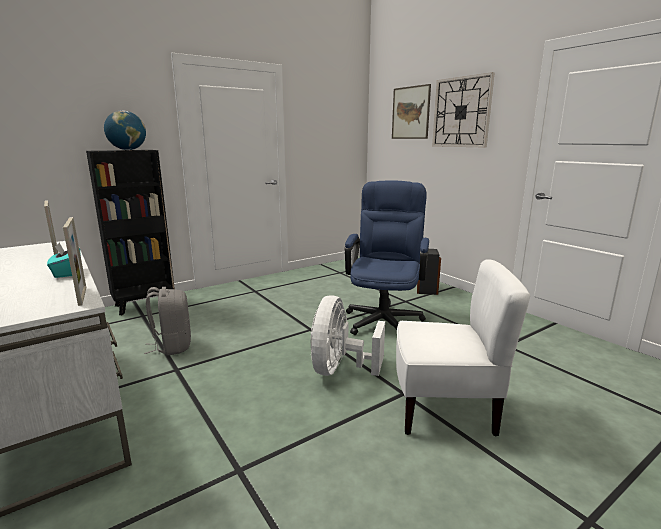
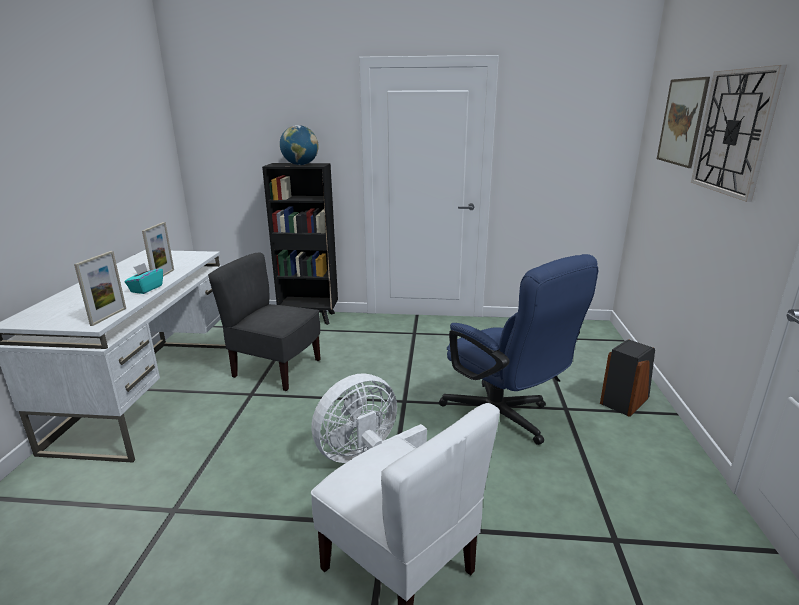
camera: 40 degrees right, 5 degrees up
(172, 346) = (276, 369): grey backpack -> grey chair
(384, 318) = (503, 421): blue office chair -> blue office chair turned 90 degrees clockwise

